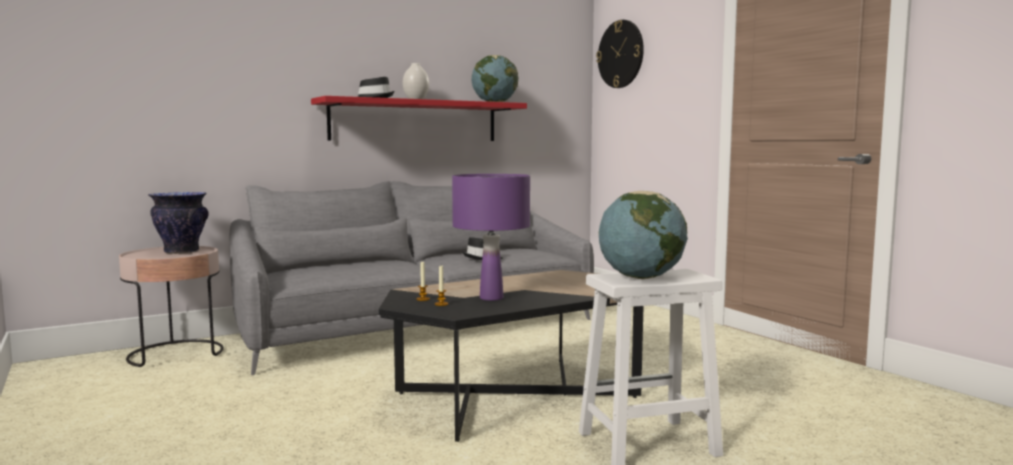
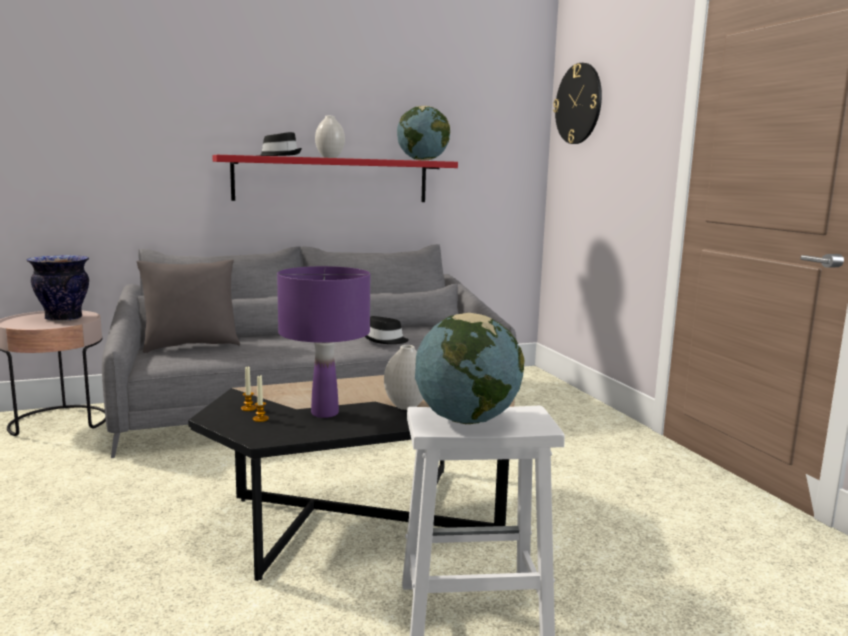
camera: 10 degrees right, 5 degrees up
(311, 270) = (191, 346): none -> grey pillow
(553, 291) = (405, 406): none -> white vase

